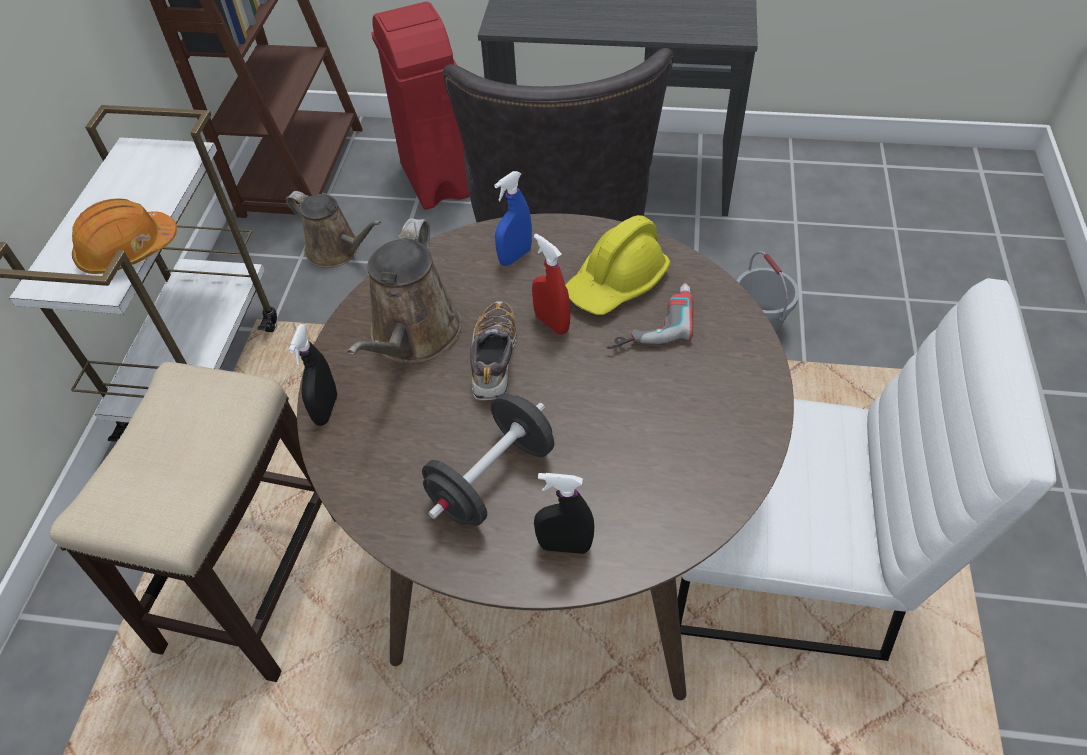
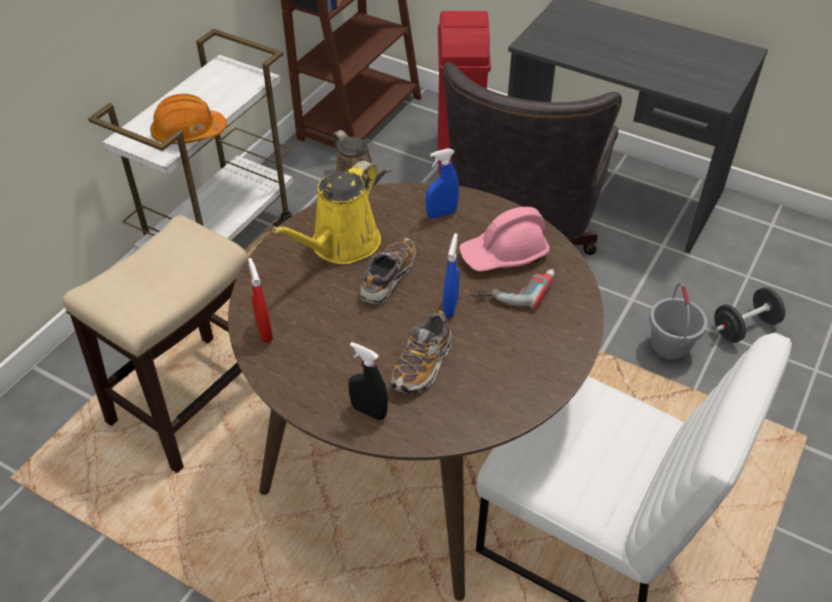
camera: 20 degrees right, 5 degrees down
(326, 409) = (260, 273): black spray bottle -> none
(413, 337) = (341, 245): brown watering can -> yellow watering can
(492, 479) = (344, 353): black dumbbell -> black dumbbell (744, 327)
(551, 323) = (441, 267): red spray bottle -> red spray bottle (264, 331)
(590, 371) = (450, 307): none -> blue spray bottle
(597, 459) = (422, 365): none -> shoe
(616, 283) = (504, 254): yellow hard hat -> pink hard hat

